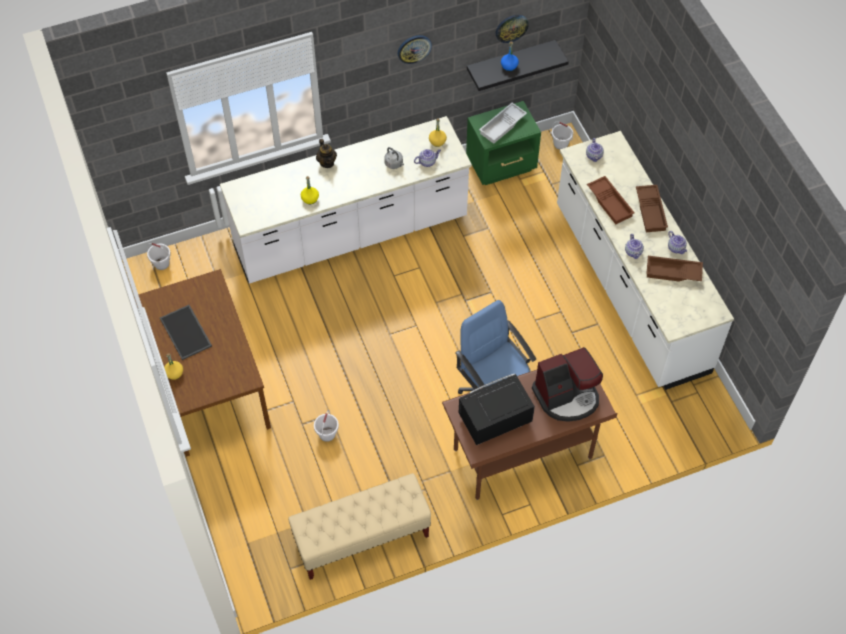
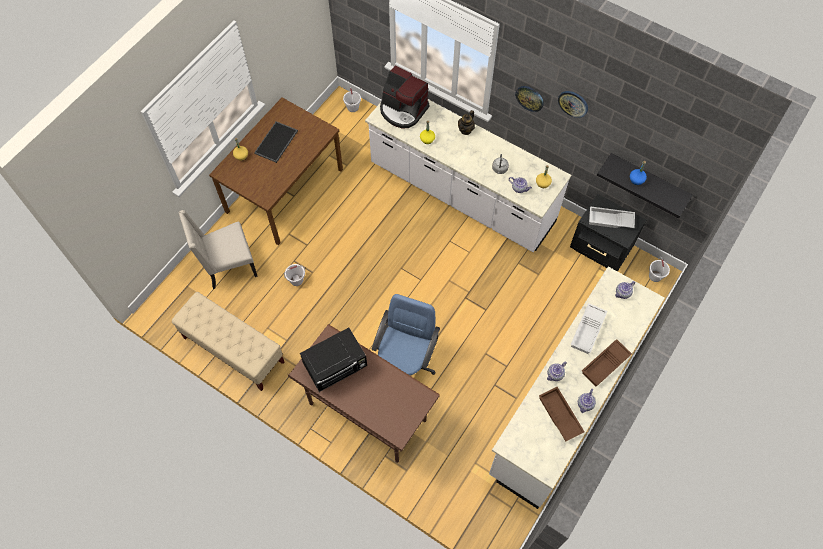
camera: 55 degrees right, 5 degrees up
(257, 489) = (228, 267): none -> beige chair
(493, 419) = (336, 366): black microwave -> black microwave turned 120 degrees clockwise
(502, 165) = (601, 249): green nightstand -> black nightstand
(511, 28) = (658, 153): wall clock -> wall clock (530, 98)
(567, 396) = (392, 405): coffee machine -> coffee machine (403, 110)
(610, 202) = (588, 331): brown tray -> white tray

